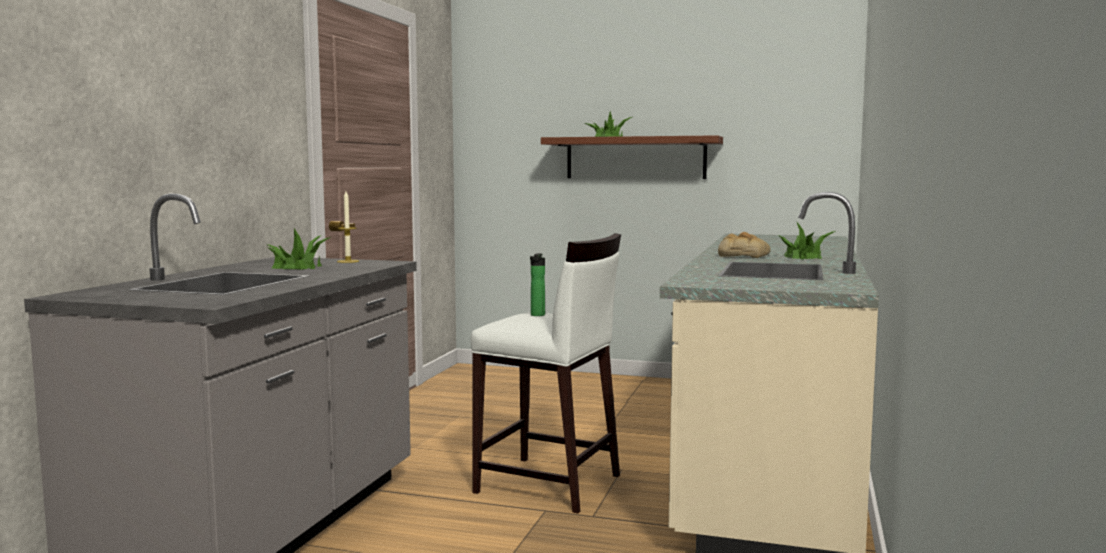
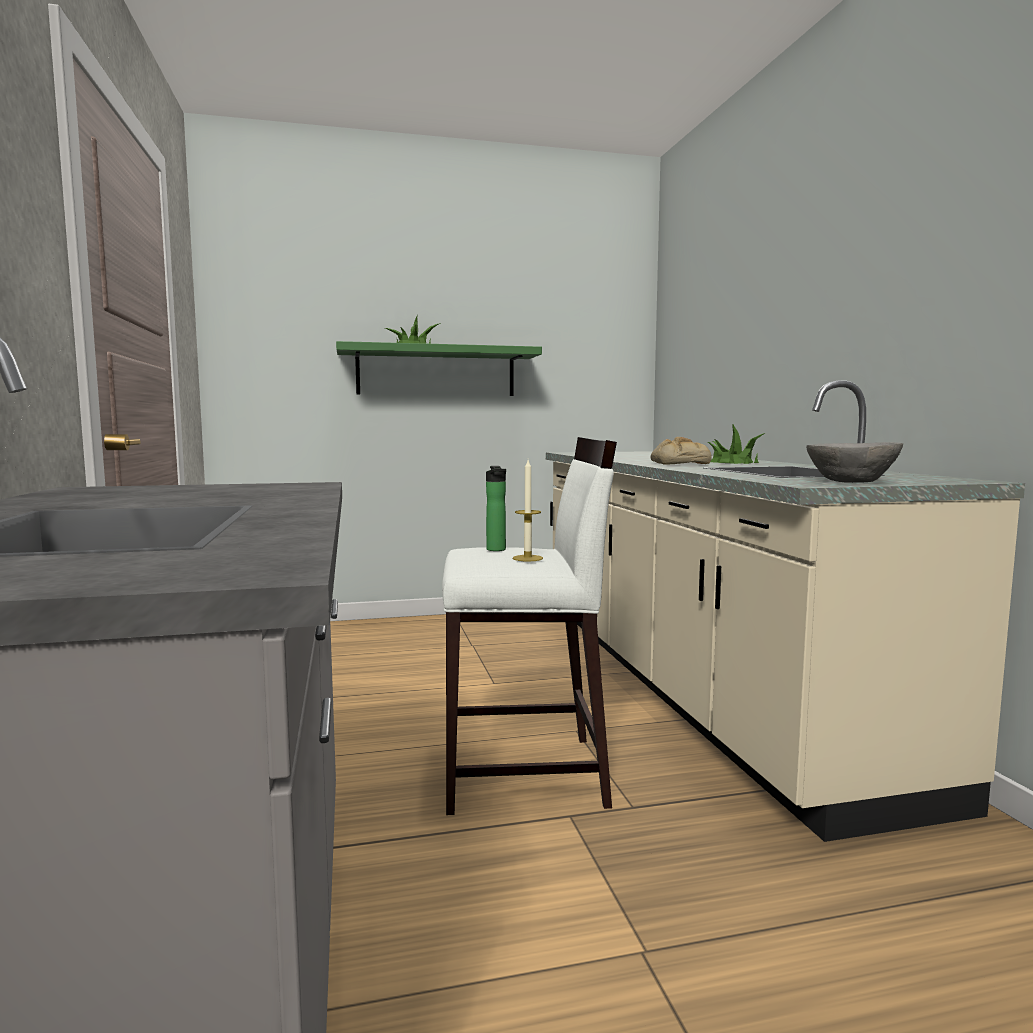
camera: 30 degrees left, 0 degrees up
(297, 267) = (171, 496): potted plant -> none
(348, 261) = (232, 486): candle -> candle (527, 558)
(635, 158) = (436, 372): brown shelf -> green shelf
(738, 283) = (850, 481): none -> grey bowl

